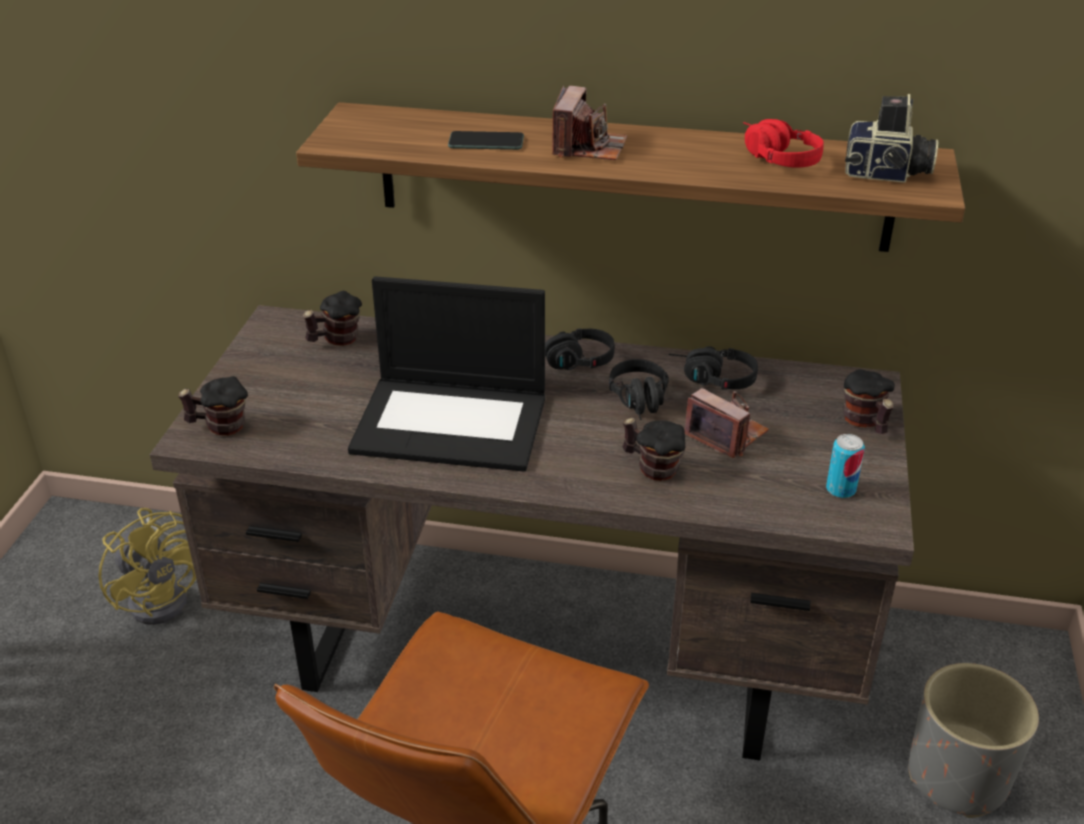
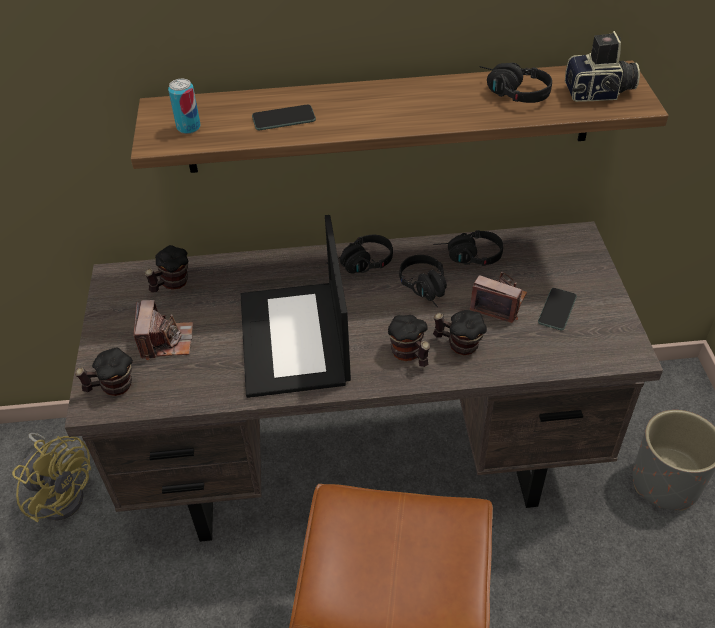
camera: 15 degrees left, 10 degrees up
(453, 423) = (295, 340): laptop -> laptop turned 90 degrees clockwise
(588, 147) = (367, 109): camera -> camera (166, 341)
(772, 157) = (510, 93): red headphones -> black headphones
(801, 456) = (557, 309): none -> phone
(840, 489) = (595, 331): can -> can (188, 127)
(864, 423) = (588, 271): mug -> mug (409, 355)

